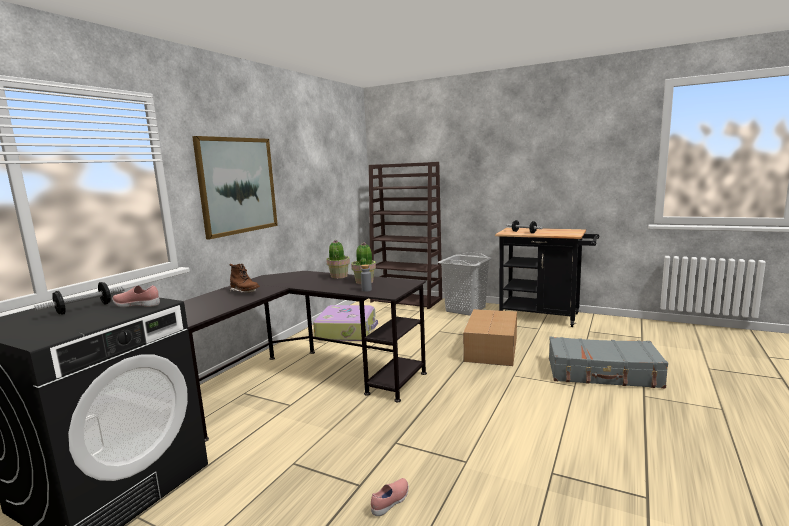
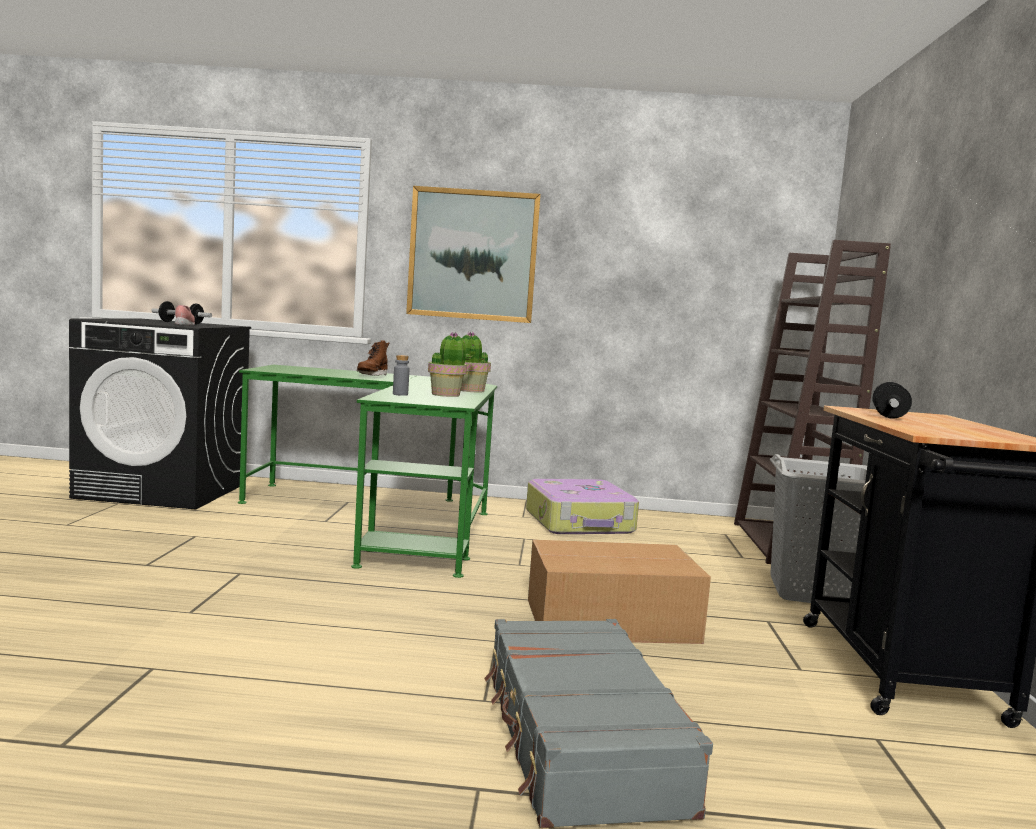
camera: 65 degrees right, 5 degrees down
(298, 383) = (385, 518): black desk -> green desk
(391, 502) = (109, 580): pink shoe -> none

